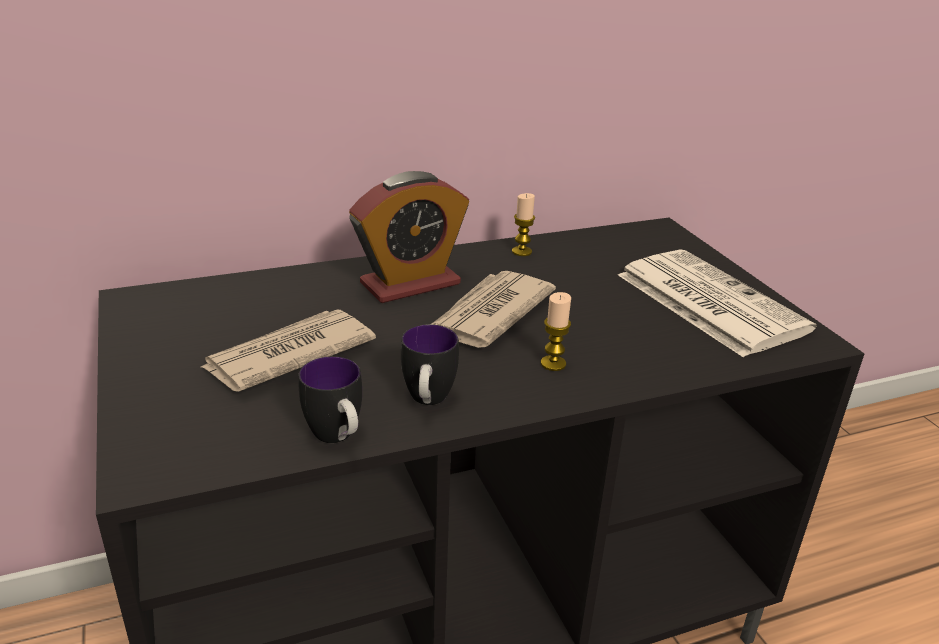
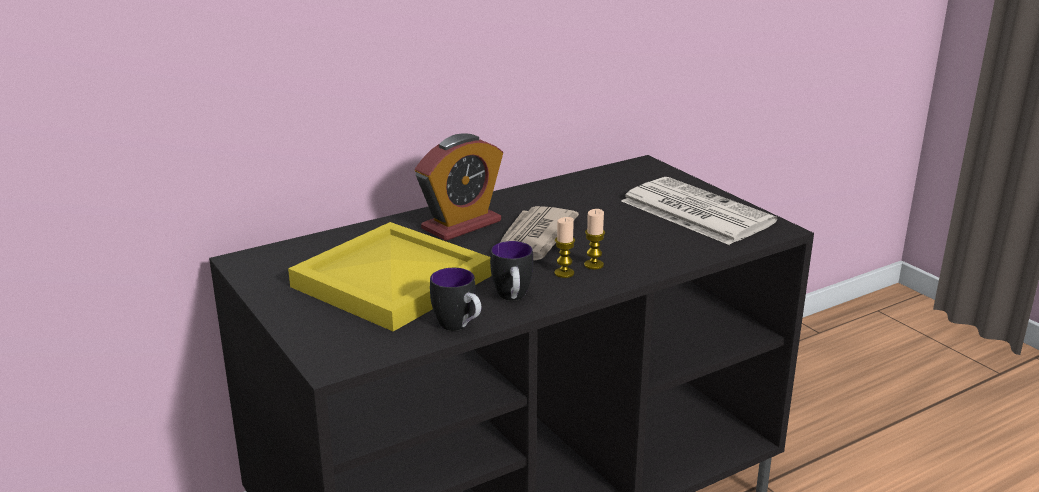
camera: 10 degrees left, 5 degrees down
(287, 355) = (392, 282): newspaper -> yellow tray
(521, 251) = (539, 192): candle -> candle (564, 273)

